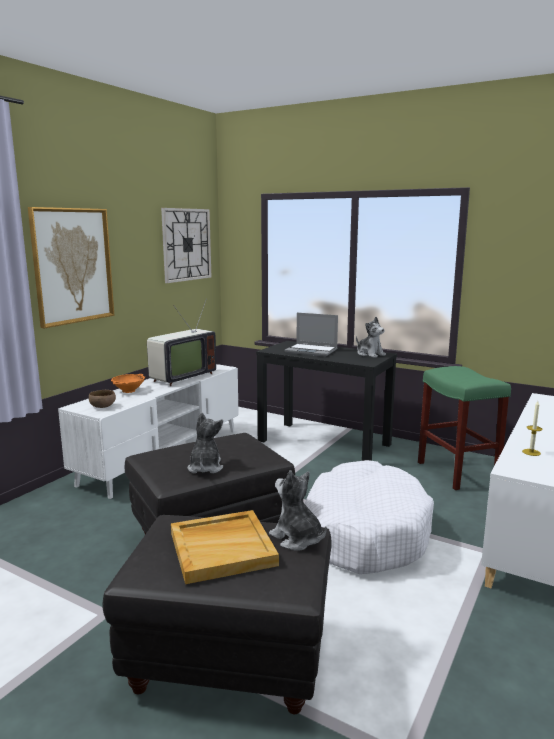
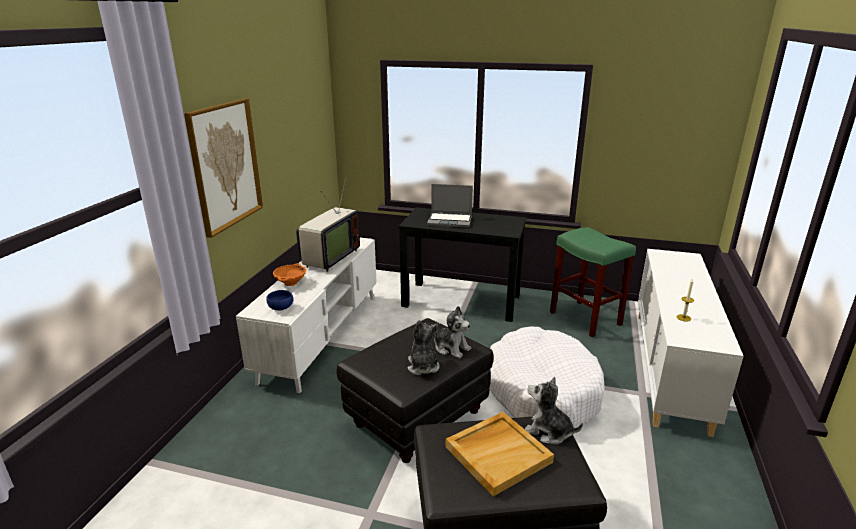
camera: 15 degrees left, 10 degrees up
(103, 406) = (281, 307): brown bowl -> blue bowl
(186, 244) = (309, 117): wall clock -> none
(370, 354) = (504, 220): plush toy -> plush toy (451, 348)

